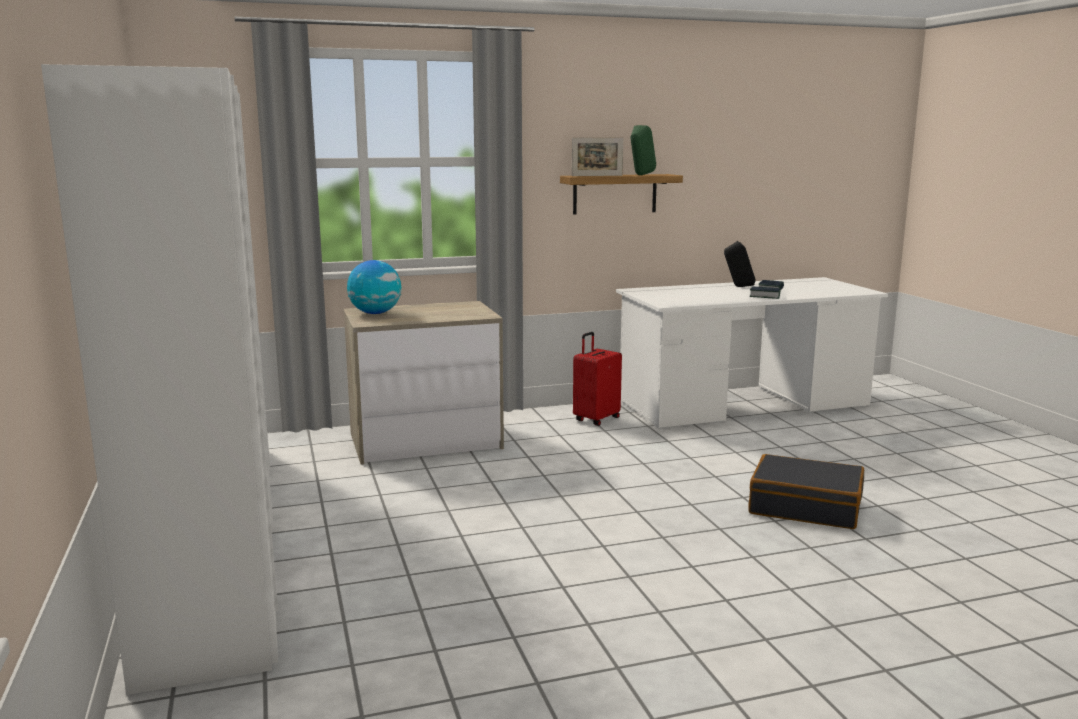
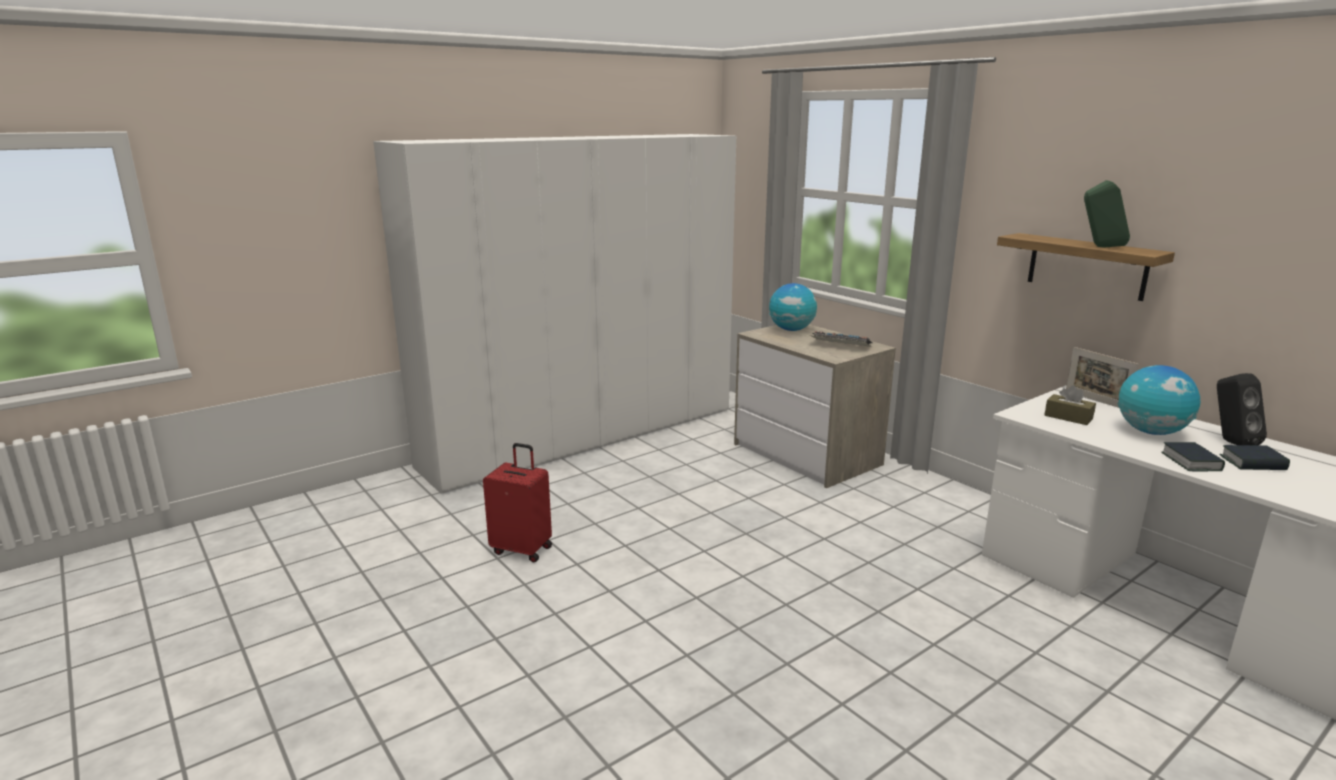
camera: 70 degrees right, 5 degrees up
(452, 310) = (839, 346): none -> keyboard
(596, 419) = (964, 517): red suitcase -> red suitcase (522, 549)
(597, 175) = (1044, 239): picture frame -> picture frame (1096, 400)
(679, 298) = (1068, 417): none -> brown tissue box
(715, 292) = (1151, 432): none -> globe
(805, 507) = (845, 685): black suitcase -> none

